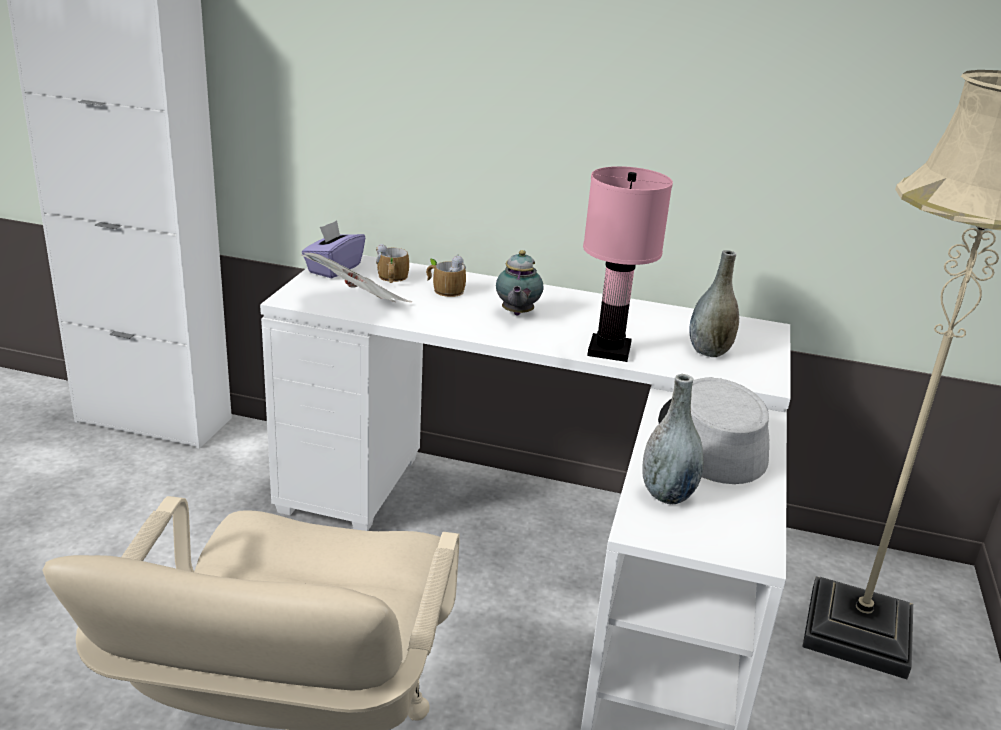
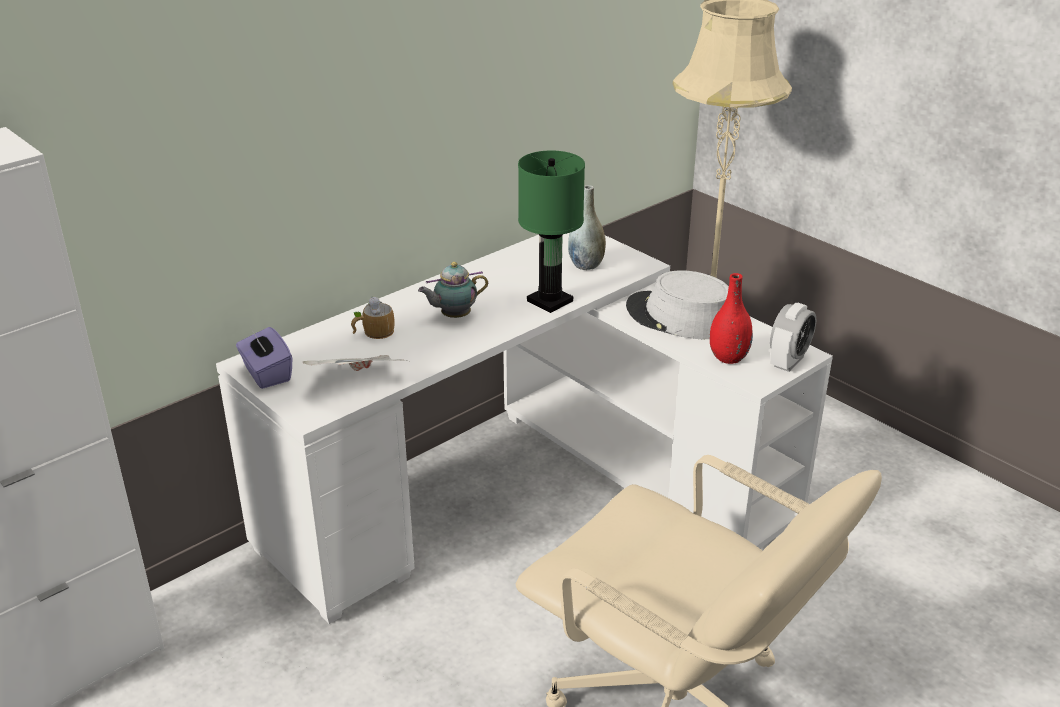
camera: 55 degrees left, 5 degrees up
(391, 279) = (323, 351): mug -> none
(516, 314) = (453, 316): teapot -> teapot turned 120 degrees clockwise
(608, 350) = (549, 301): pink table lamp -> green table lamp
(667, 494) = (728, 358): grey vase -> red vase
(719, 543) = (788, 361): none -> alarm clock

